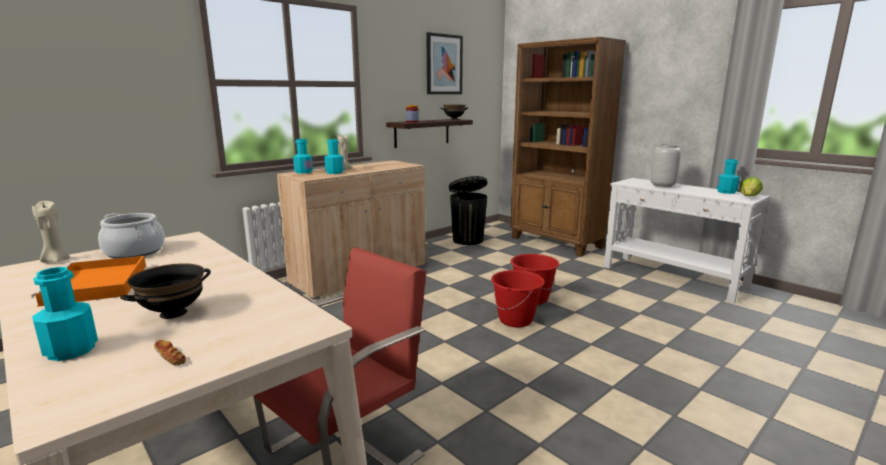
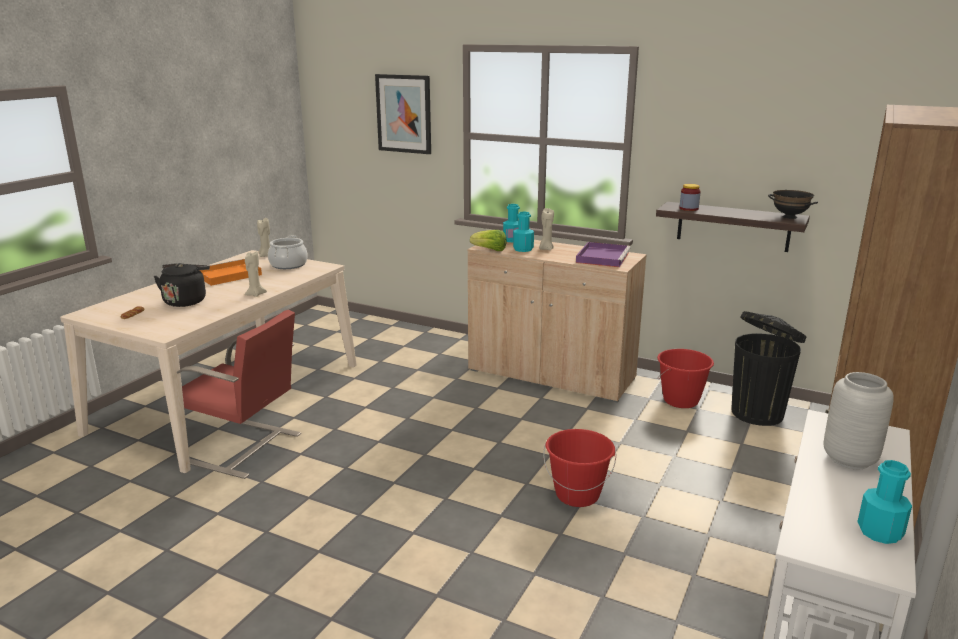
camera: 70 degrees right, 5 degrees up
(71, 350) = (142, 297): turquoise bottle -> none
(173, 313) = (186, 301): black bowl -> black kettle
(228, 272) = (255, 294): none -> beige candle
(386, 164) = (602, 257): none -> purple tray
(444, 64) = (798, 125): picture -> picture (404, 114)
(516, 320) = (502, 490): red bucket -> red bucket (681, 401)
(748, 197) = (845, 555): lettuce -> lettuce (490, 250)

